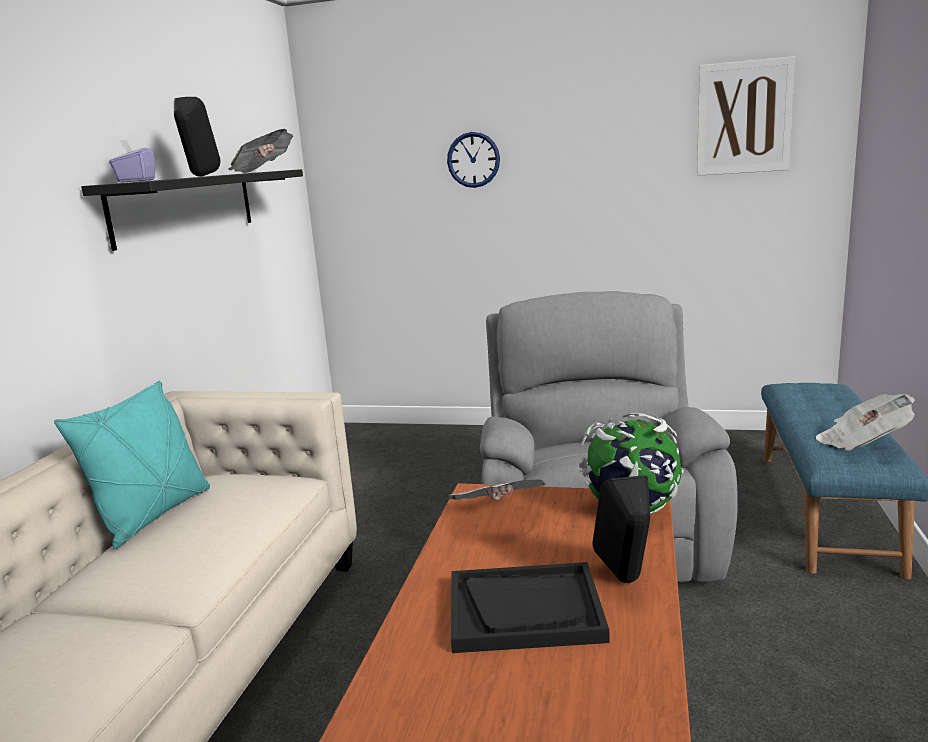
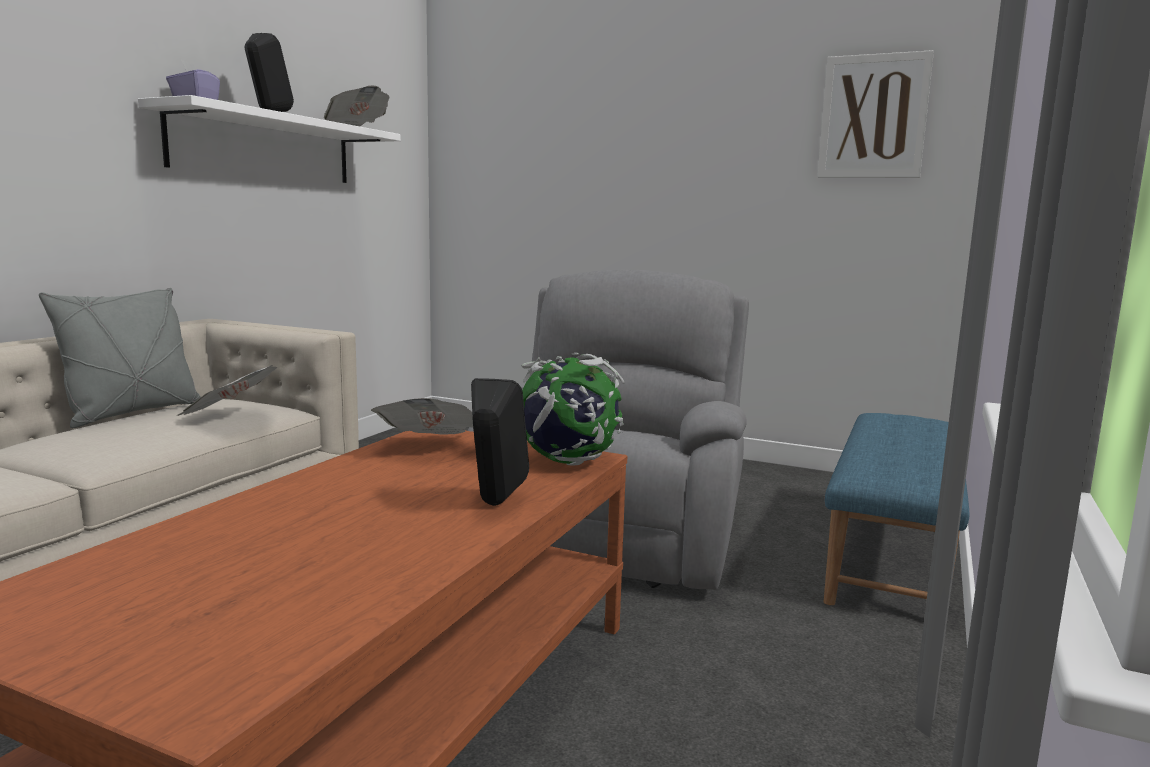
camera: 10 degrees right, 5 degrees down
(154, 515) = (132, 413): turquoise pillow -> grey pillow
(186, 206) = (265, 148): black shelf -> white shelf
(473, 160) = (588, 148): wall clock -> none
(525, 610) = (368, 508): black tray -> none
(862, 442) = (915, 464): newspaper -> newspaper (229, 416)

